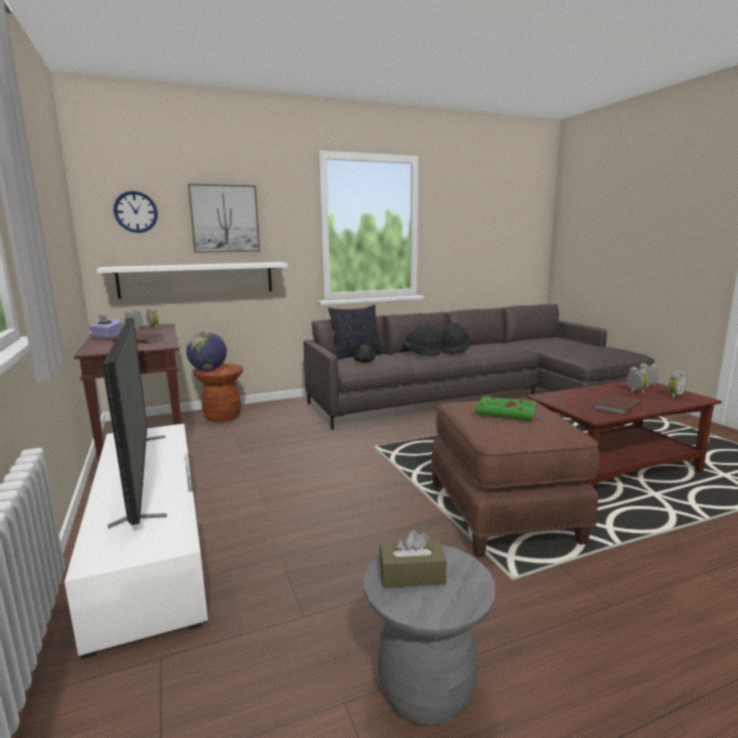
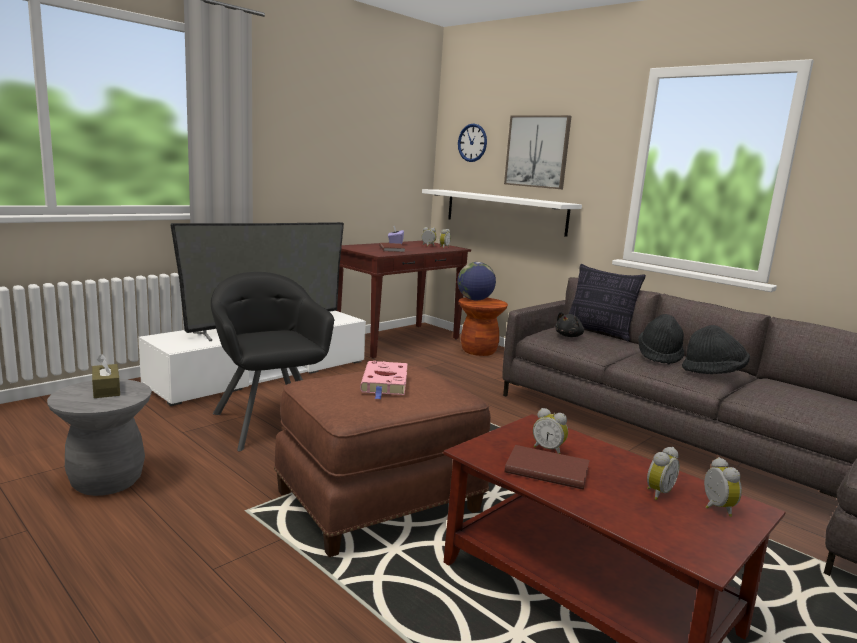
camera: 65 degrees right, 0 degrees up
(316, 547) = (270, 423): none -> black armchair
(508, 413) = (385, 383): green book -> pink book
(674, 396) = (679, 530): alarm clock -> alarm clock (548, 449)

